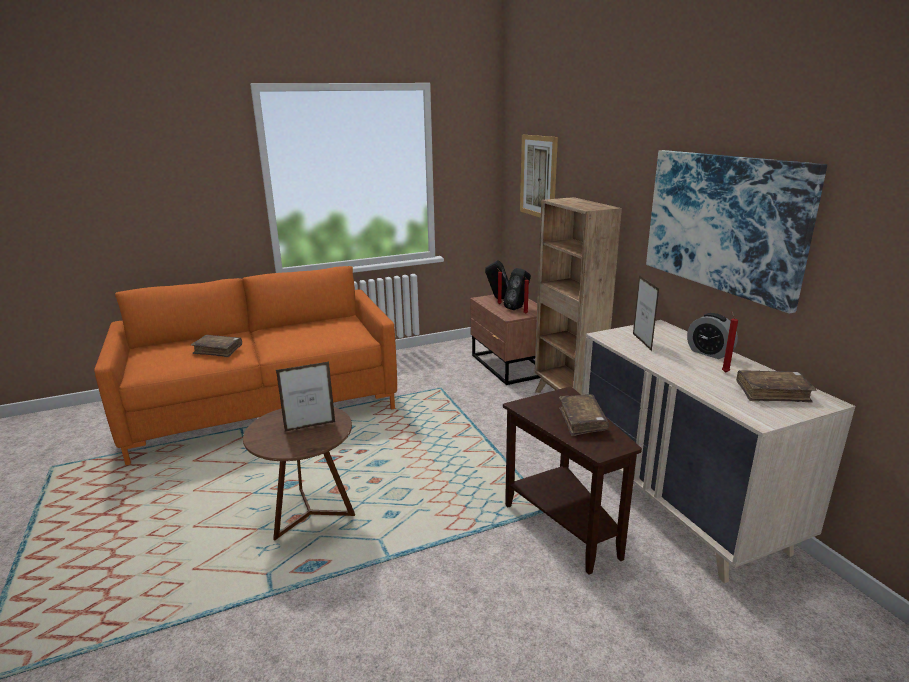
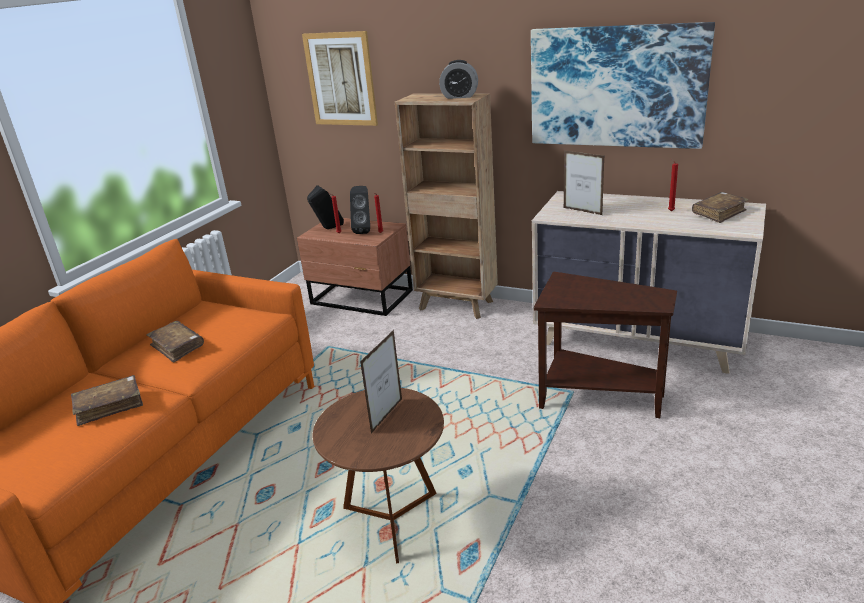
camera: 40 degrees left, 5 degrees up
(582, 421) = (610, 291): brown book -> brown book (177, 347)
(709, 353) = (636, 202): alarm clock -> alarm clock (459, 96)

